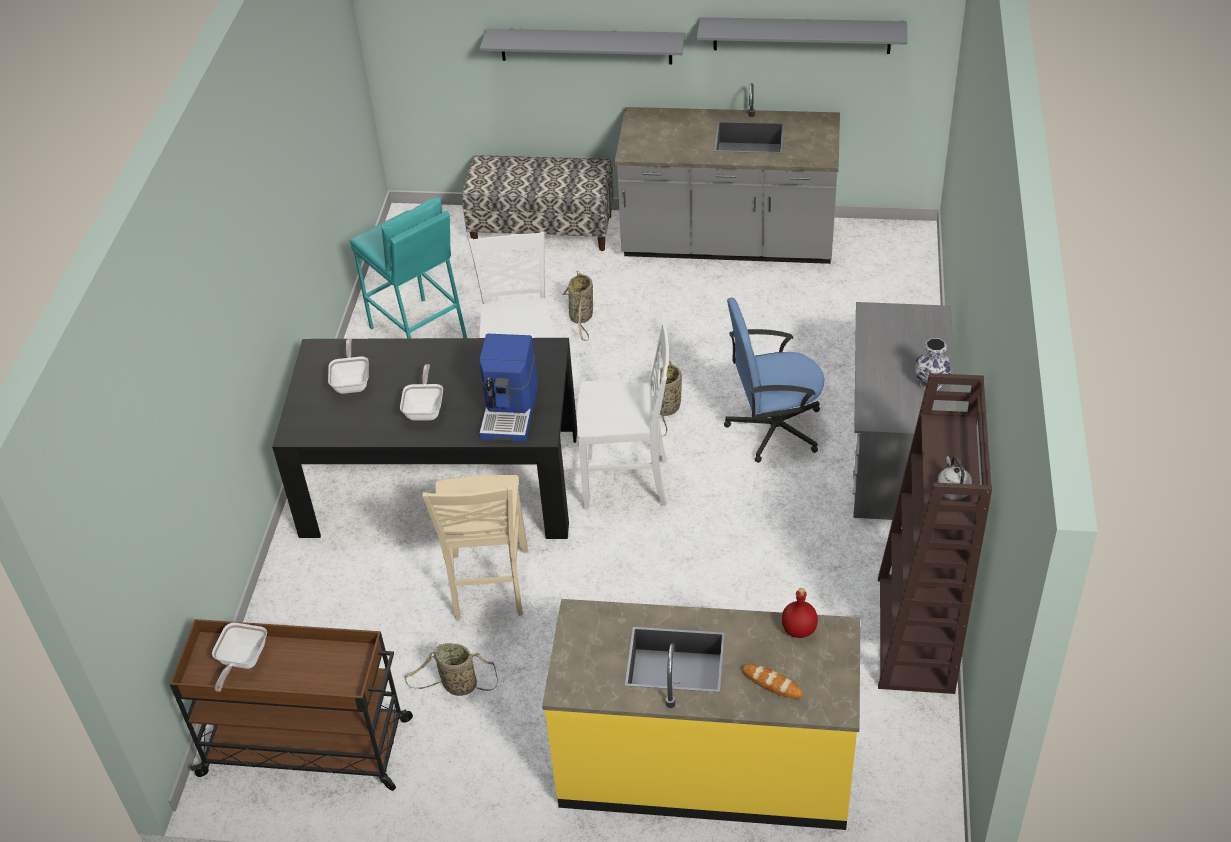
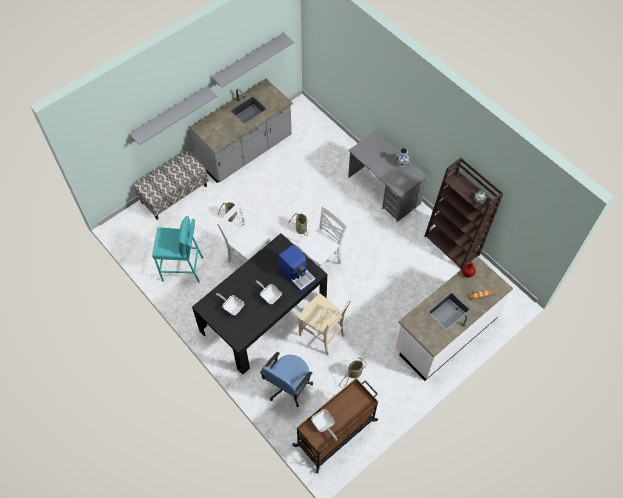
camera: 50 degrees left, 15 degrees up
(705, 765) = (445, 333): yellow counter -> white counter
(773, 428) = (340, 210): blue office chair -> blue office chair (288, 386)

